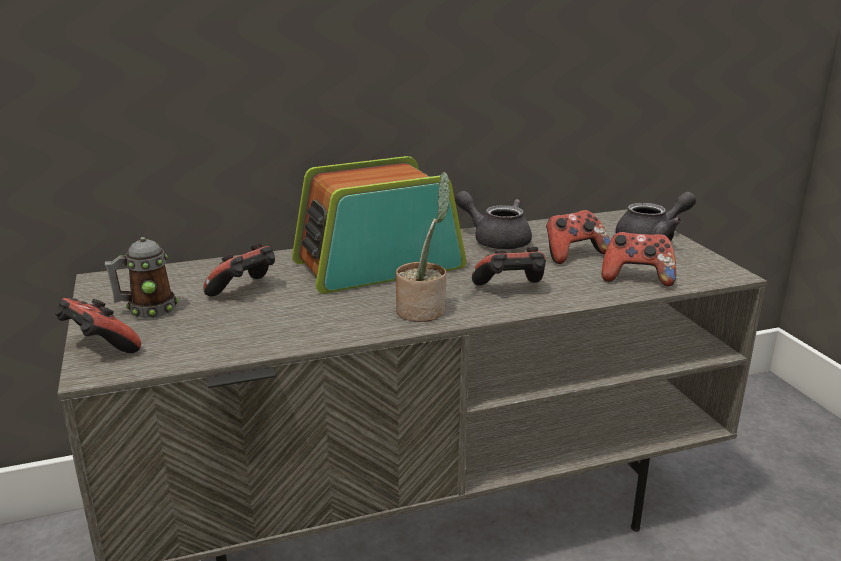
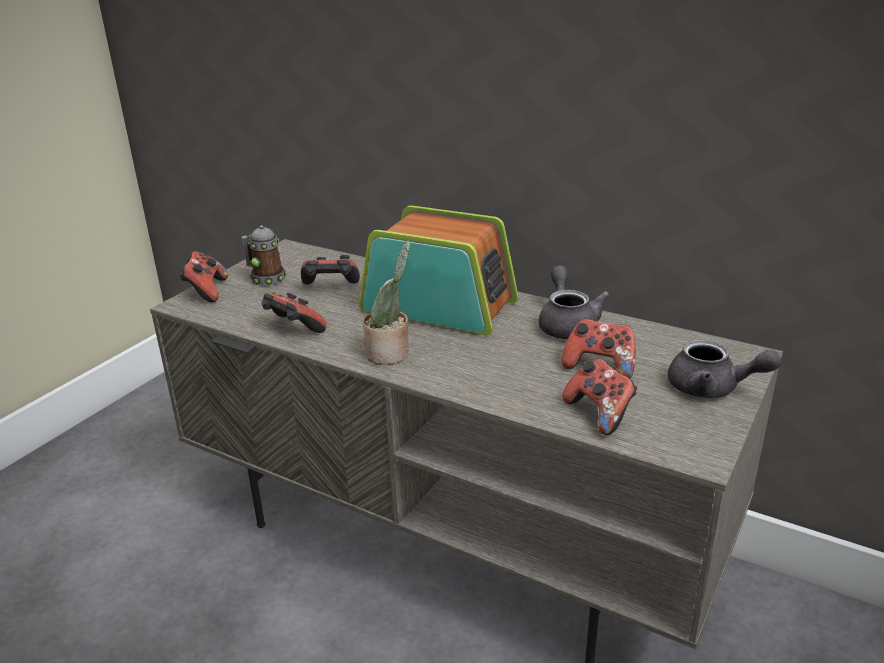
camera: 50 degrees right, 5 degrees up
(511, 290) = (478, 370): game controller -> game controller (293, 329)

